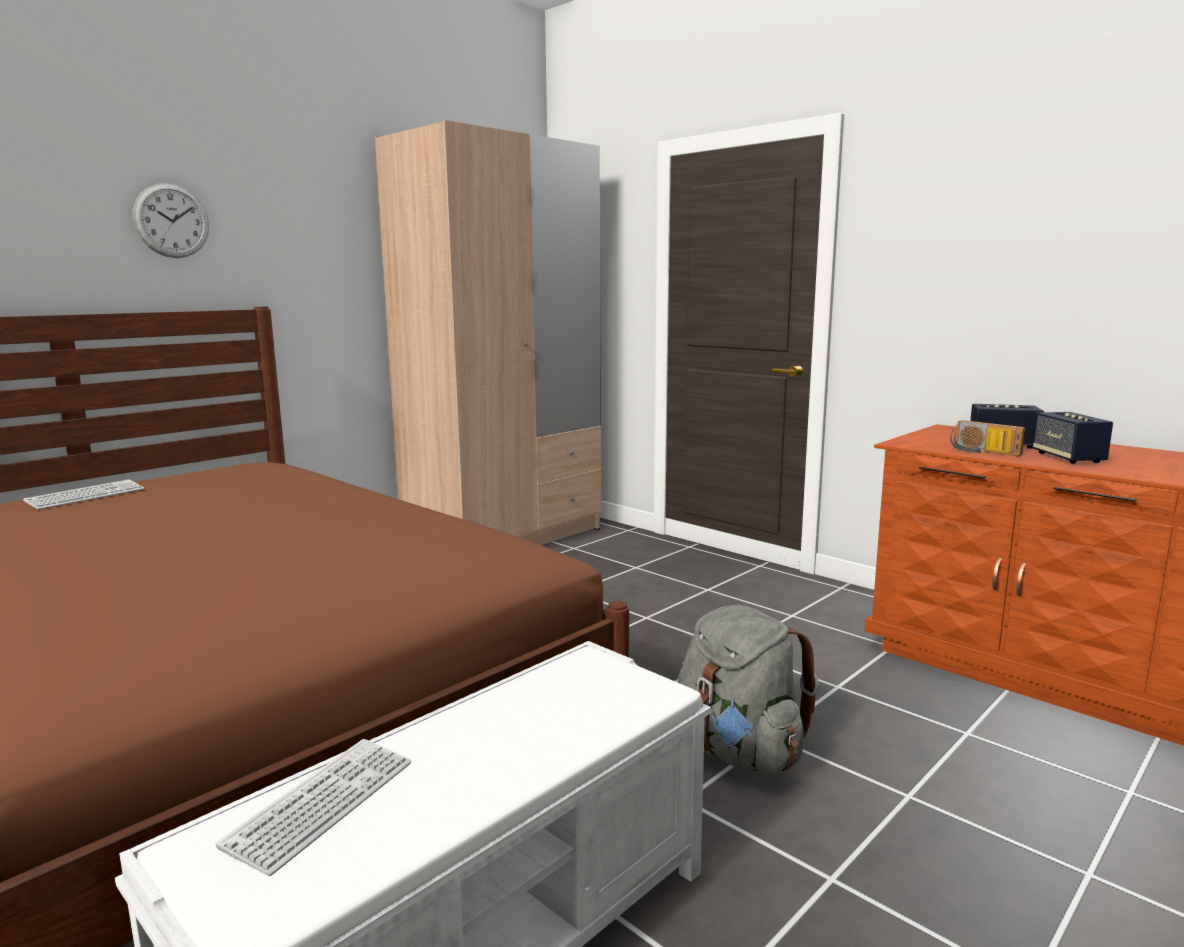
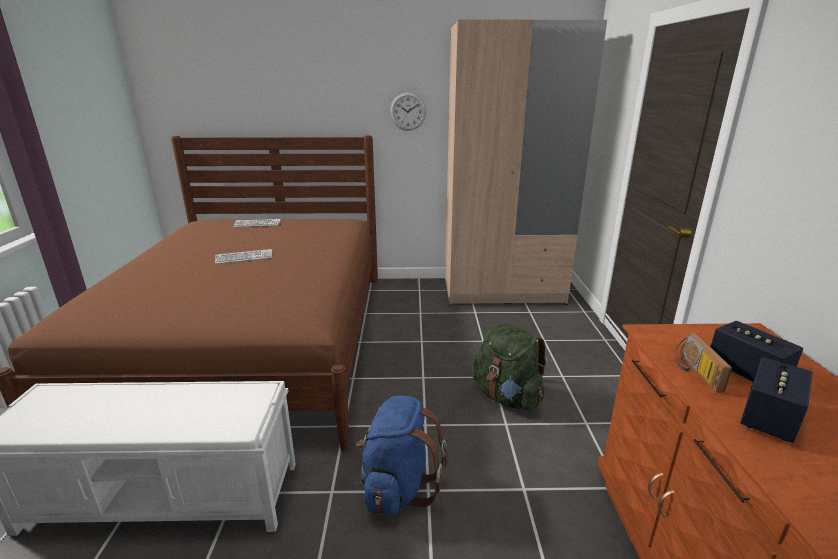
camera: 45 degrees right, 10 degrees up
(171, 221) = (328, 89): wall clock -> wall clock (408, 111)
(322, 804) = (82, 400): keyboard -> keyboard (244, 257)
(692, 627) = (507, 397): none -> green backpack
(739, 751) = (398, 486): grey backpack -> blue backpack

